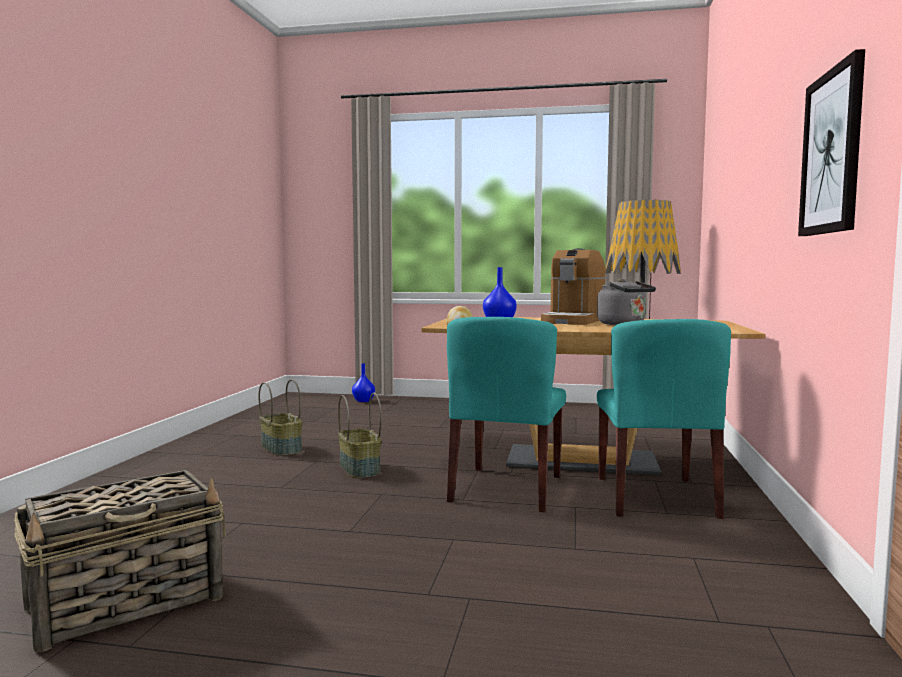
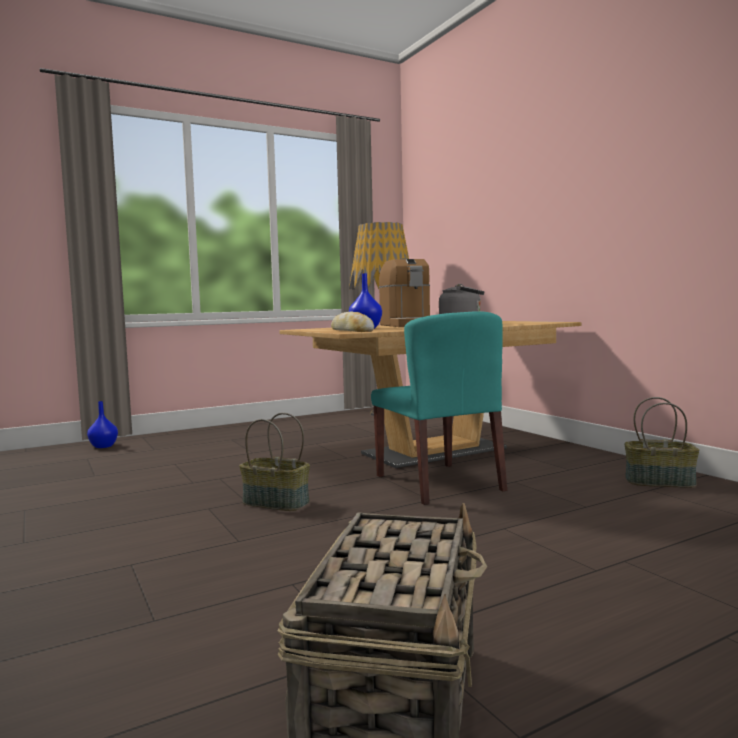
camera: 40 degrees left, 0 degrees up
(282, 449) = (132, 508): basket -> basket (660, 481)
(655, 497) = (538, 462): turquoise chair -> none
(832, 152) = (683, 182): picture -> none

